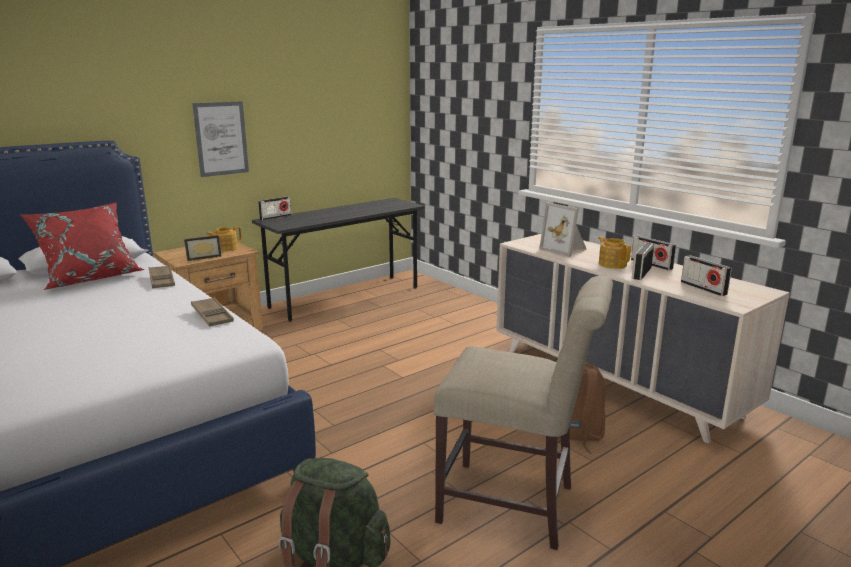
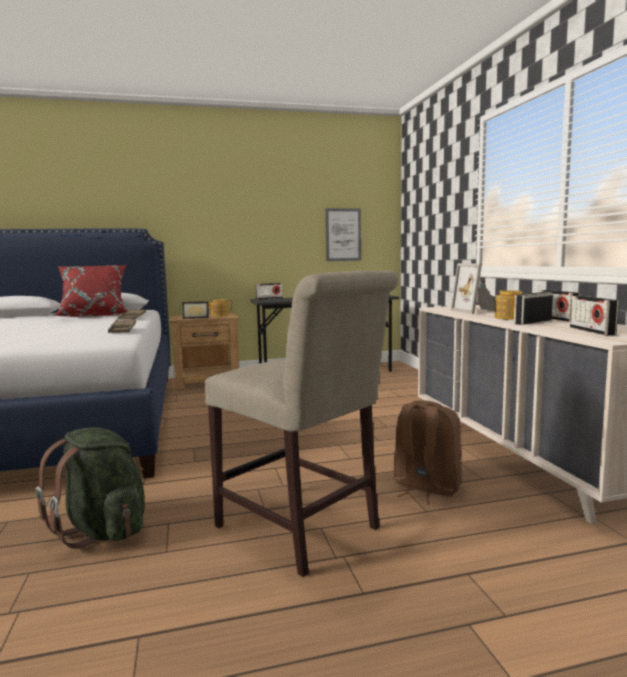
camera: 25 degrees right, 10 degrees down
(221, 138) = (230, 234): picture -> picture (343, 234)

